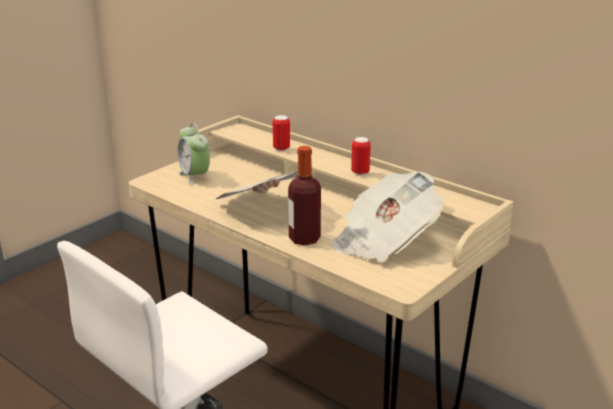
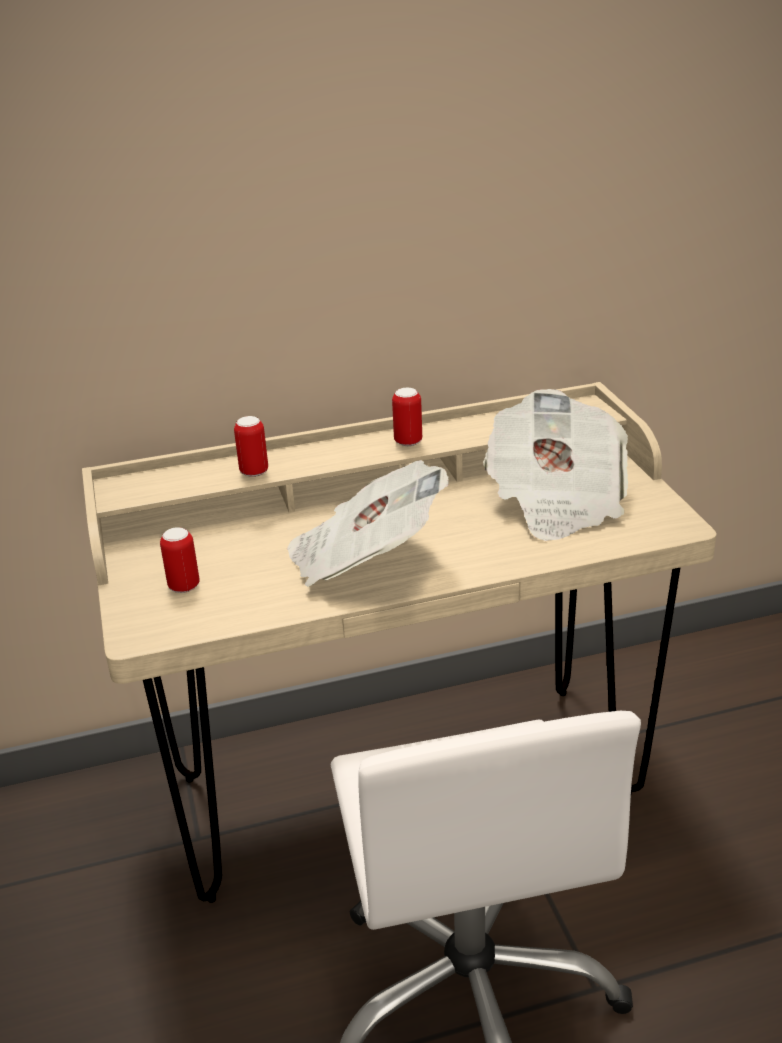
camera: 55 degrees left, 5 degrees up
(194, 177) = (184, 586): alarm clock -> can
(304, 239) = (494, 553): bottle -> none

